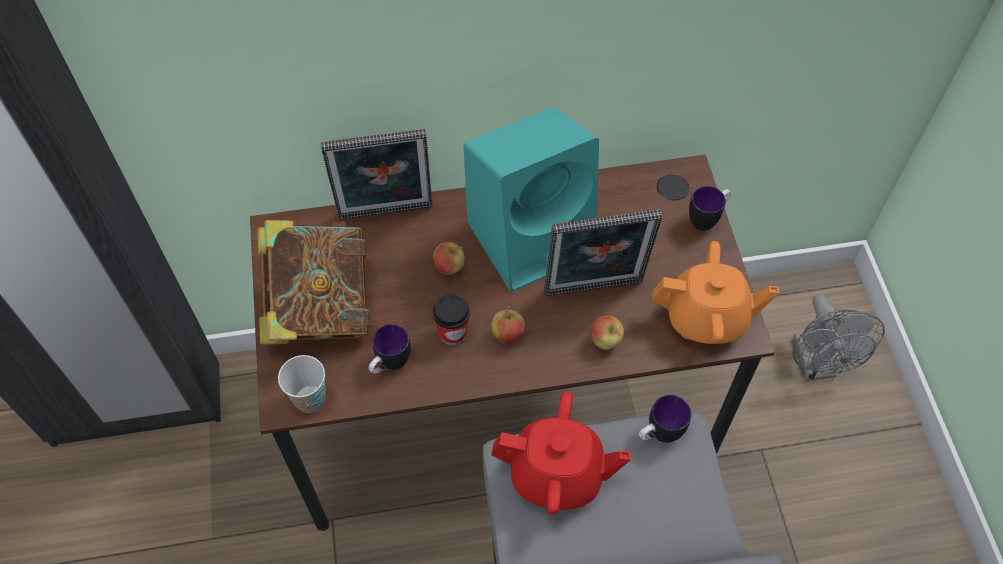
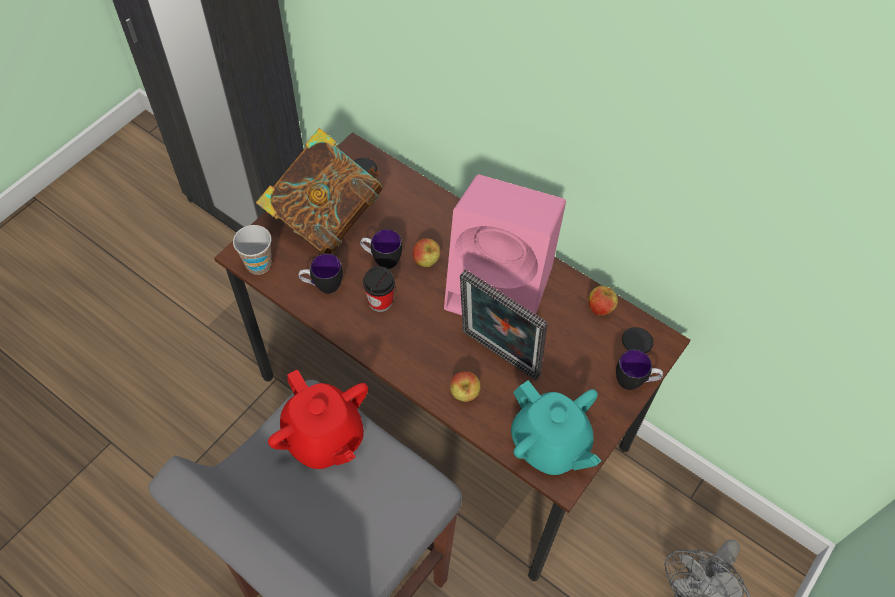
camera: 45 degrees right, 0 degrees up
(386, 215) = (428, 197): picture frame -> none
(508, 335) = (410, 333): apple -> apple (600, 308)
(533, 236) = (502, 288): turquoise speaker -> pink speaker
(658, 435) = (412, 477): mug -> mug (381, 260)
(706, 318) = (549, 444): orange teapot -> turquoise teapot

